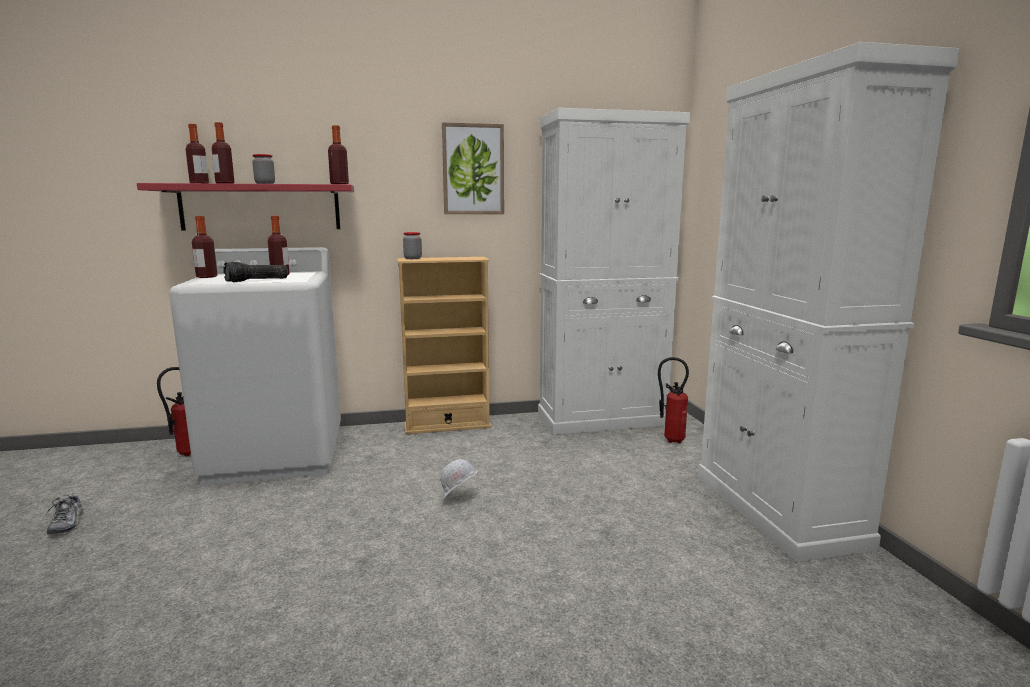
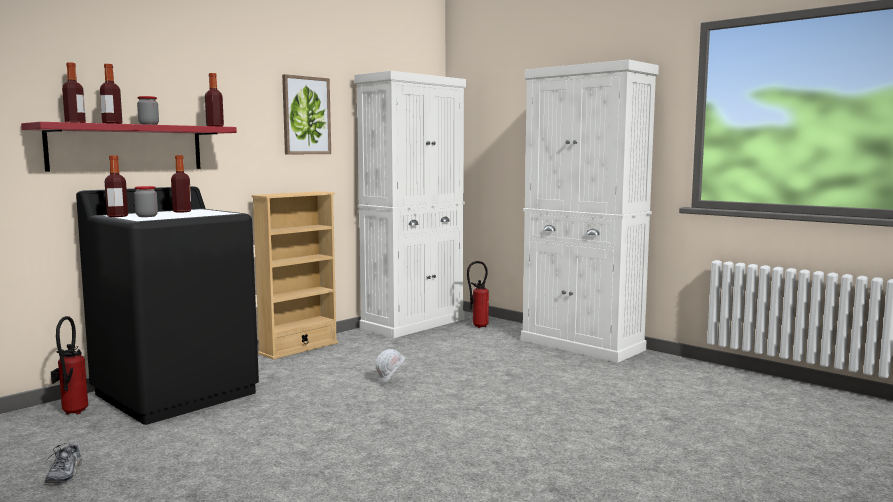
camera: 35 degrees left, 5 degrees down
(67, 524) = (65, 474): shoe -> shoe turned 45 degrees clockwise
(257, 280) = (191, 215): flashlight -> none
(277, 454) = (177, 393): white washing machine -> black washing machine
(412, 258) = (271, 194): jar -> jar (147, 216)

